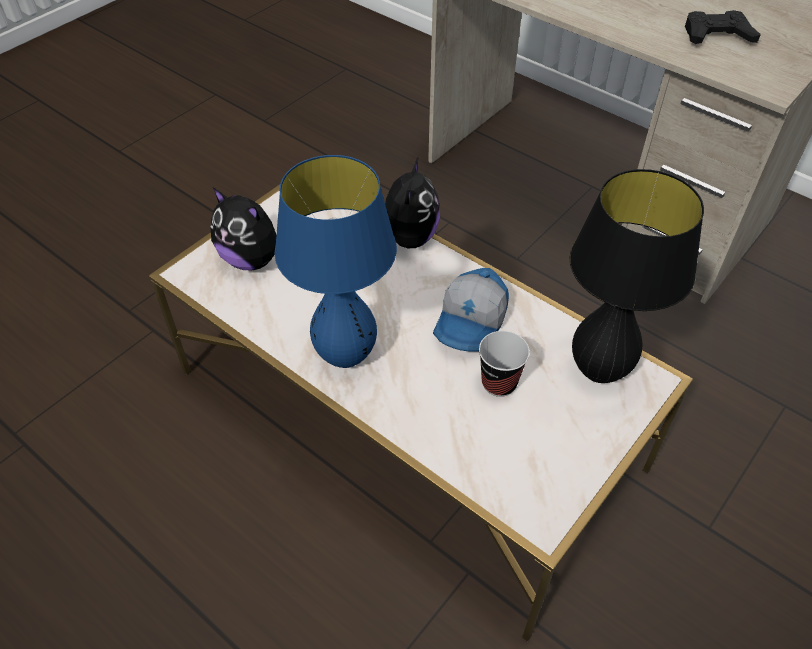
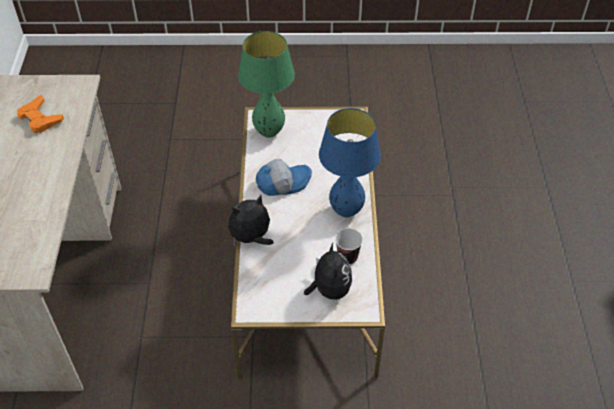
camera: 130 degrees left, 0 degrees up
(499, 383) = (307, 157): cup -> cup (347, 257)
(598, 371) = (269, 132): black table lamp -> green table lamp
(717, 35) = (40, 118): black game controller -> orange game controller

